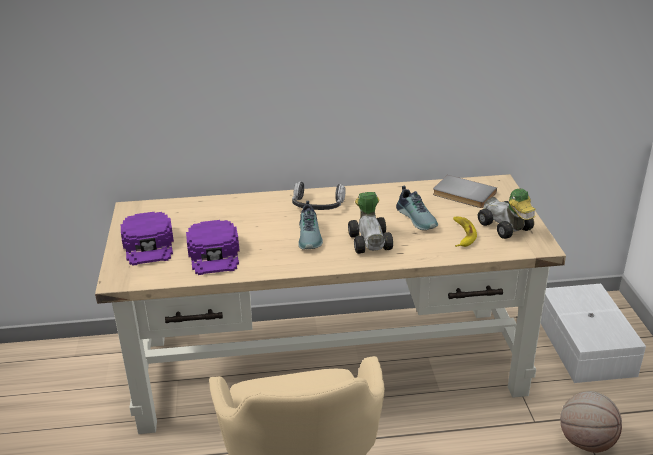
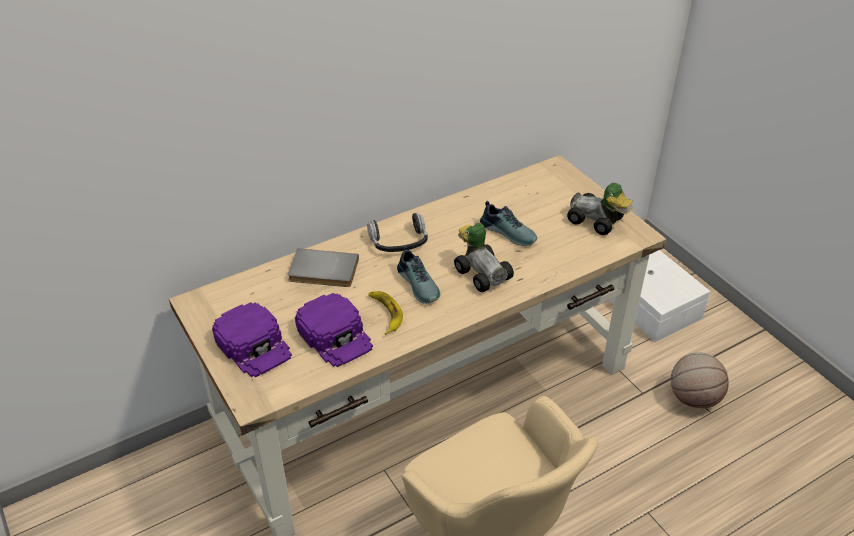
camera: 25 degrees left, 10 degrees up
(462, 234) = (562, 240): banana -> banana (385, 313)
(463, 194) = (533, 191): grey book -> grey book (323, 271)

